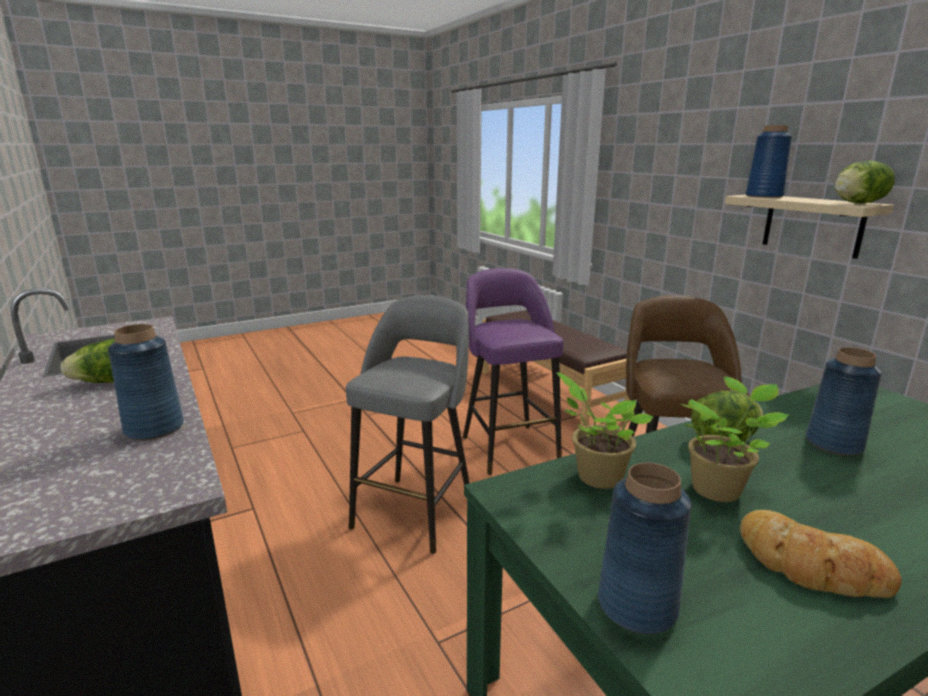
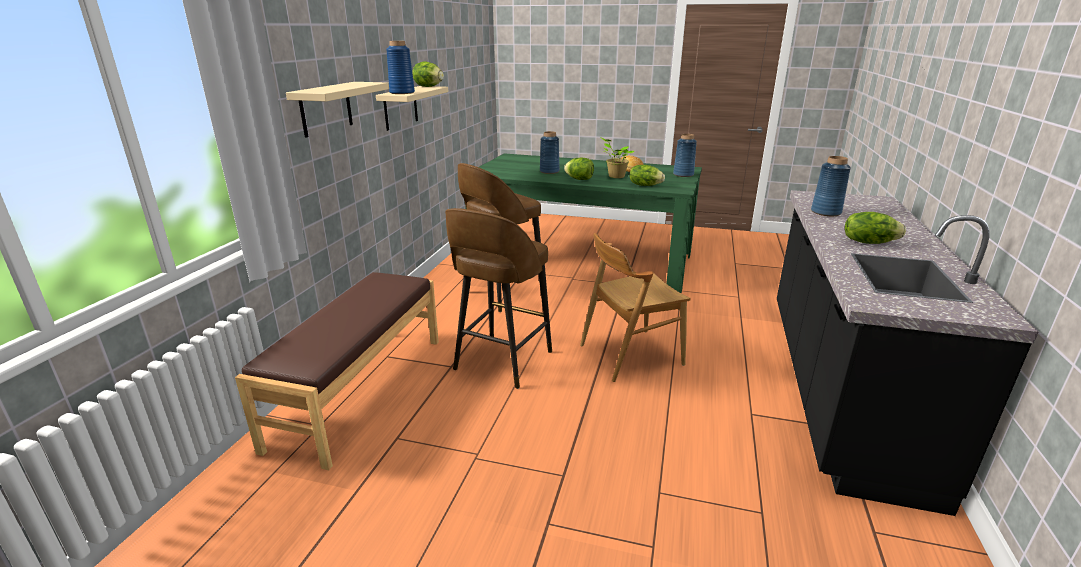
camera: 135 degrees left, 5 degrees up
(416, 511) = (630, 354): grey stool -> brown chair
(509, 447) = (501, 362): purple stool -> brown stool
(596, 476) = (645, 185): potted plant -> lettuce
(671, 191) = (326, 108): none -> beige shelf

